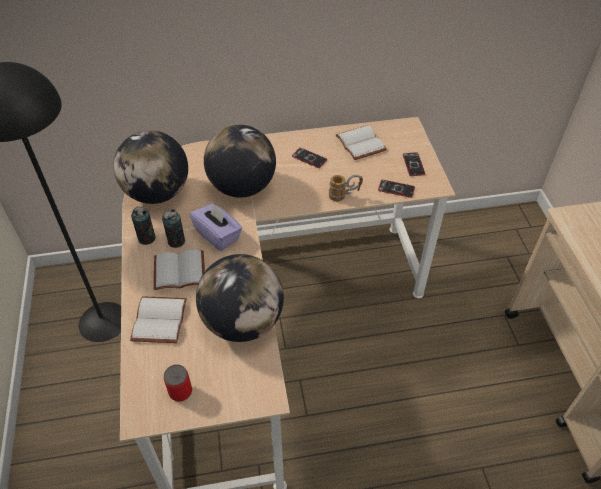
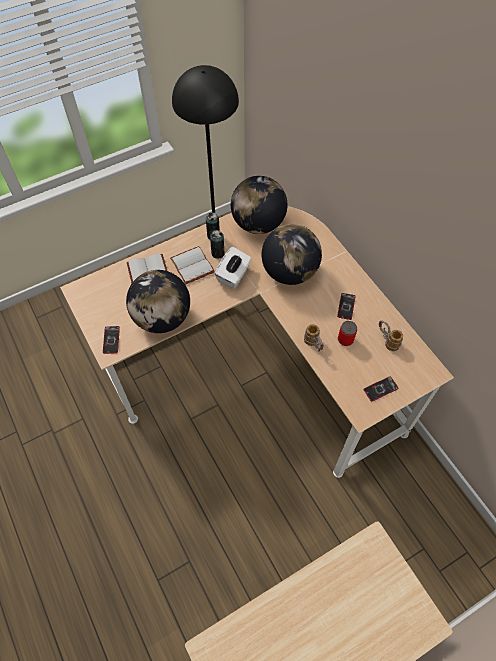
camera: 70 degrees right, 10 degrees up
(180, 392) = (99, 304): can -> can (345, 340)
(218, 235) = (233, 275): purple tissue box -> white tissue box
(362, 144) = (386, 340): white book -> mug
(396, 189) = (341, 382): phone -> phone (111, 340)

